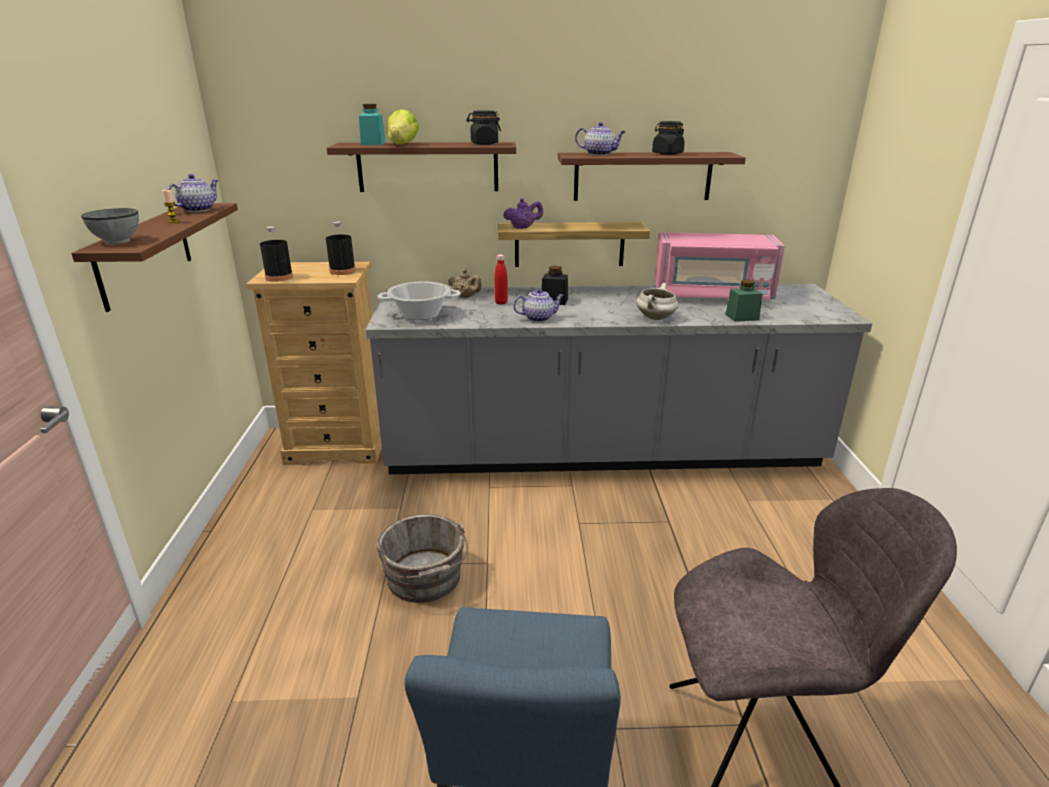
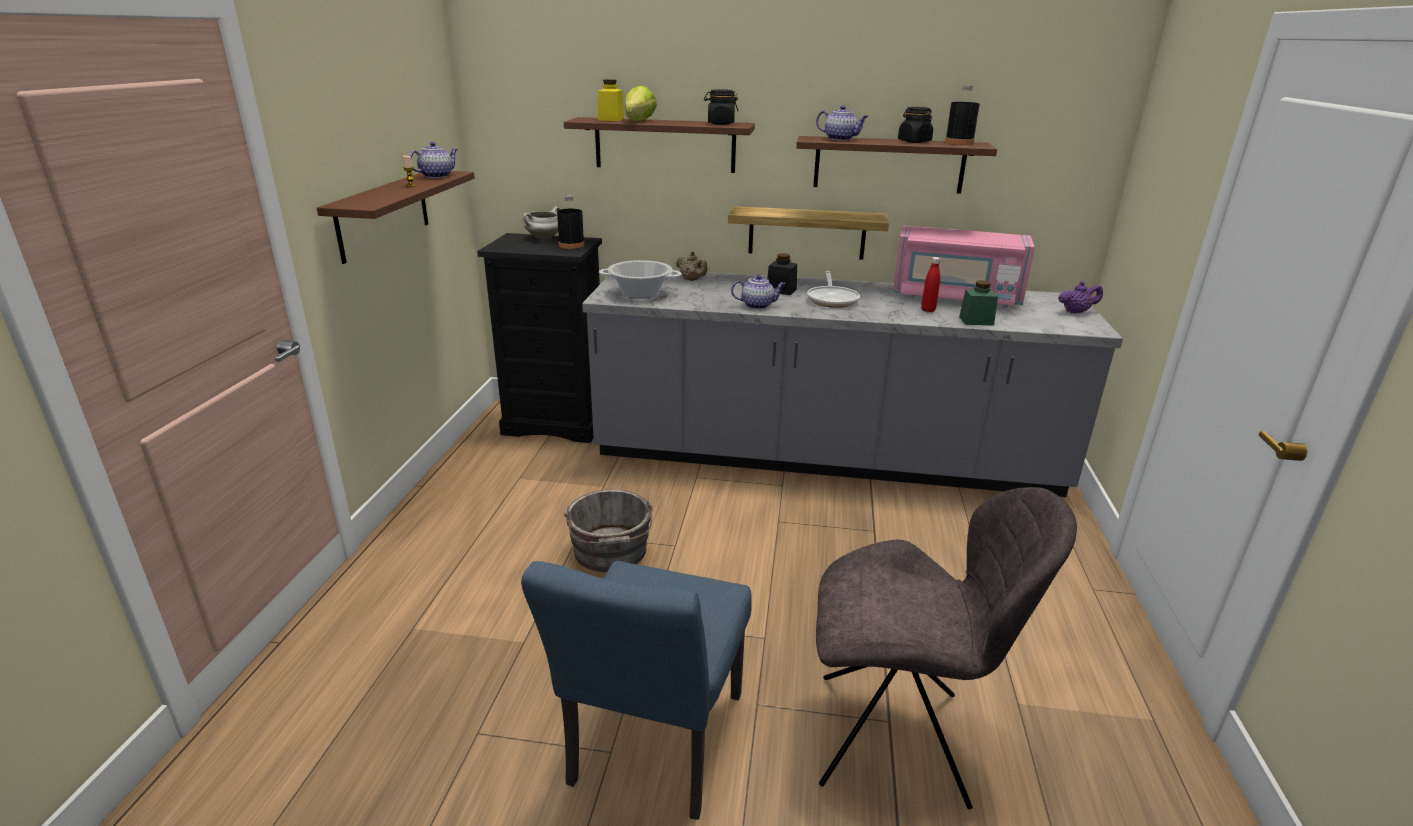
camera: 10 degrees right, 0 degrees up
(118, 241) = (358, 200): grey bowl -> none
(279, 277) = (509, 247): black bottle -> black bottle (959, 143)
(338, 446) = (556, 423): beige dresser -> black dresser
(373, 143) = (611, 119): turquoise jar -> yellow jar
(501, 302) = (725, 288): red bottle -> red bottle (928, 310)
(523, 228) = (755, 212): purple teapot -> purple teapot (1076, 312)
(605, 306) = (832, 299): none -> frying pan
(655, 318) = (880, 315): white cooking pot -> white cooking pot (544, 238)

